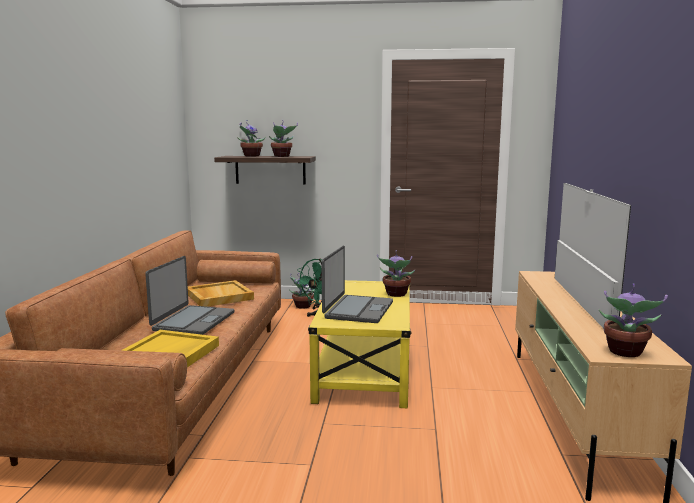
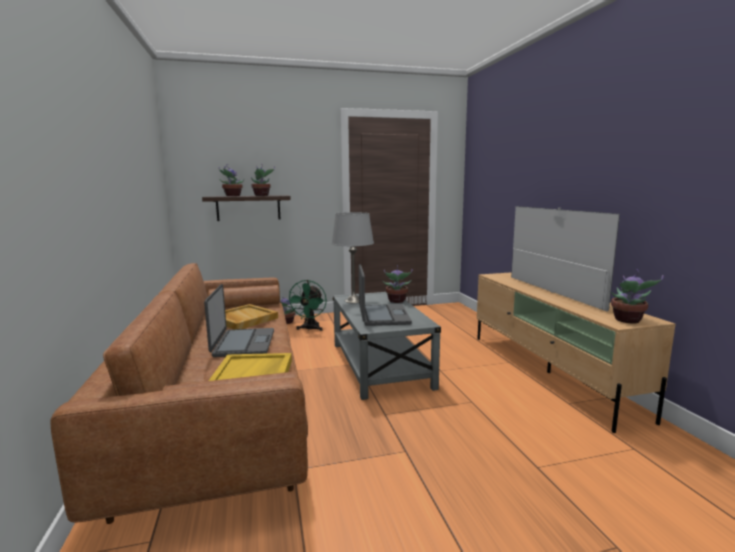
camera: 20 degrees left, 0 degrees up
(347, 289) = (353, 301): none -> grey table lamp
(365, 370) = (380, 365): yellow coffee table -> grey coffee table

